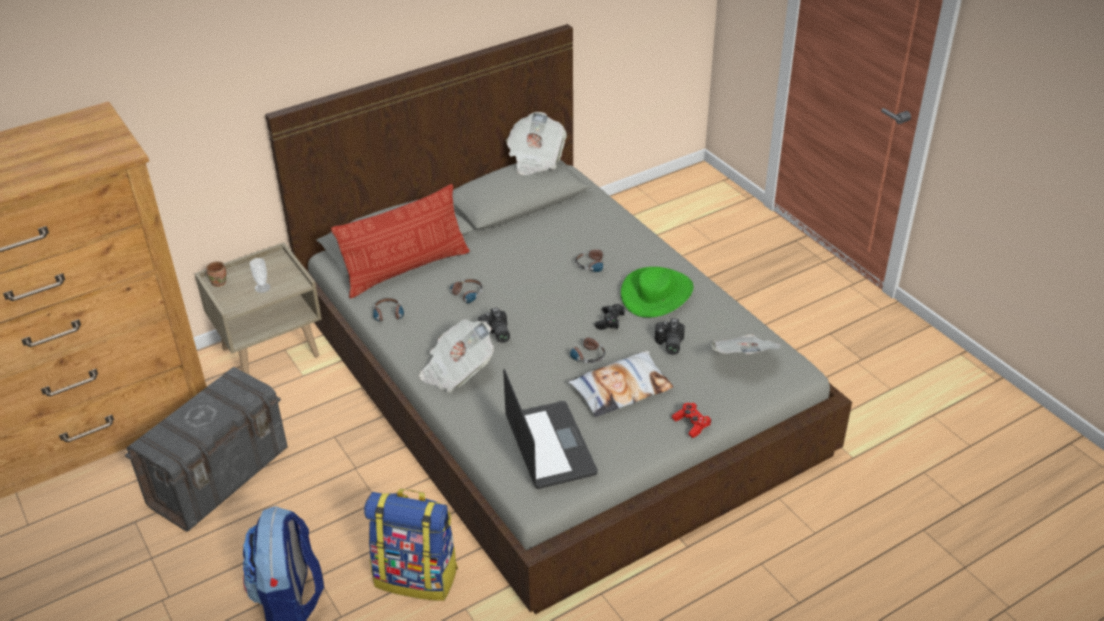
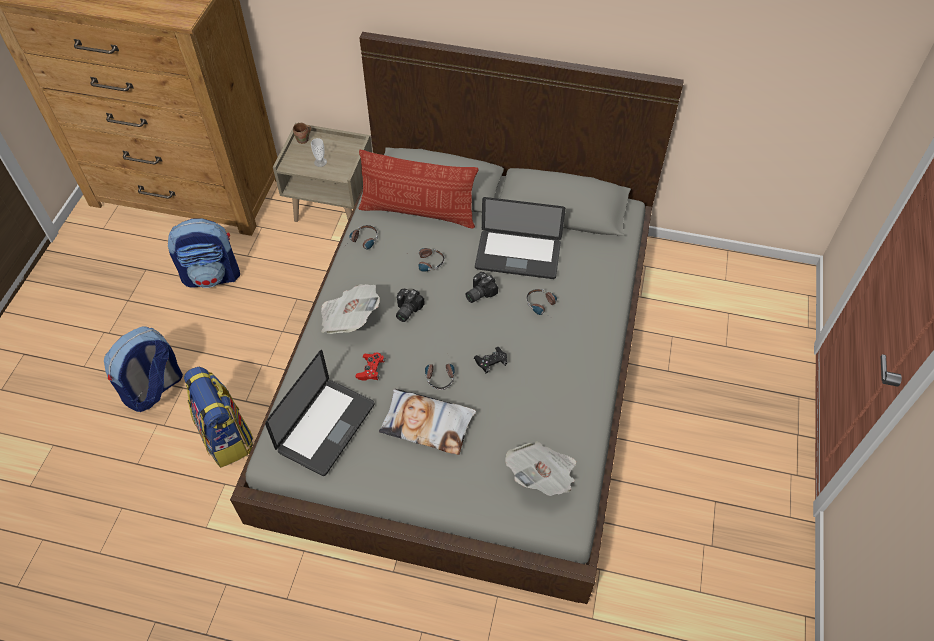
camera: 45 degrees right, 15 degrees up
(220, 477) = (212, 275): grey storage box -> backpack
(530, 247) = (518, 255): none -> laptop
(535, 159) = (595, 183): newspaper -> none
(657, 293) = (554, 366): green hat -> none
(668, 344) = (506, 416): camera -> camera (478, 293)
(691, 424) = (435, 495): red game controller -> red game controller (371, 370)

